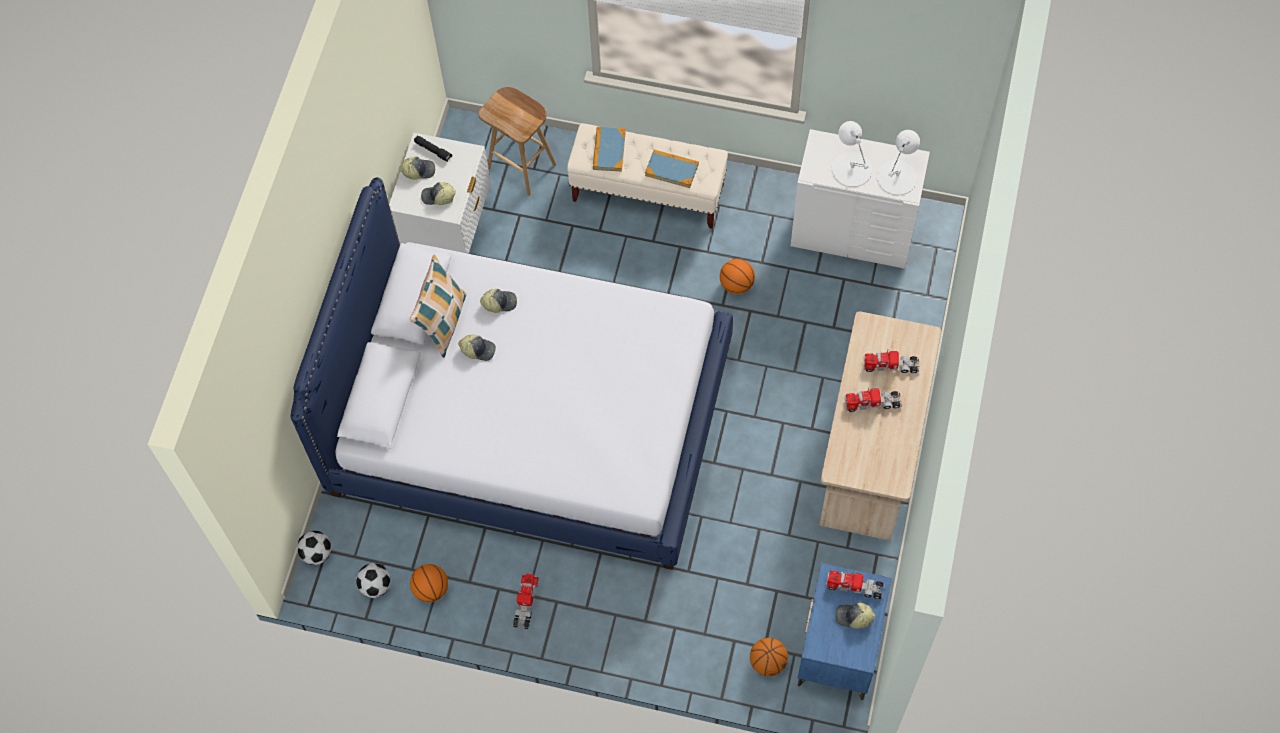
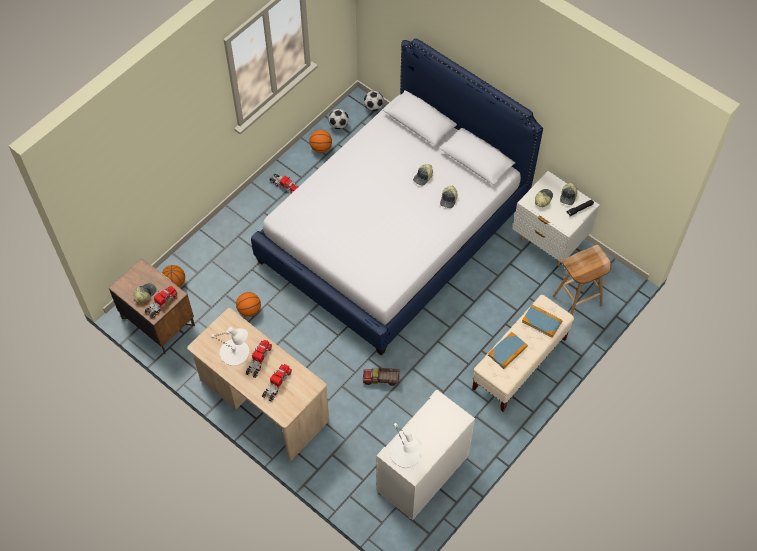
camera: 115 degrees right, 5 degrees down
(443, 323) = (451, 167): pillow -> none
(736, 284) = (422, 383): basketball -> basketball (249, 310)
(759, 332) = (381, 379): none -> toy truck
(839, 648) = (158, 321): blue nightstand -> brown nightstand
(851, 169) = (428, 428): white table lamp -> white table lamp (235, 352)

